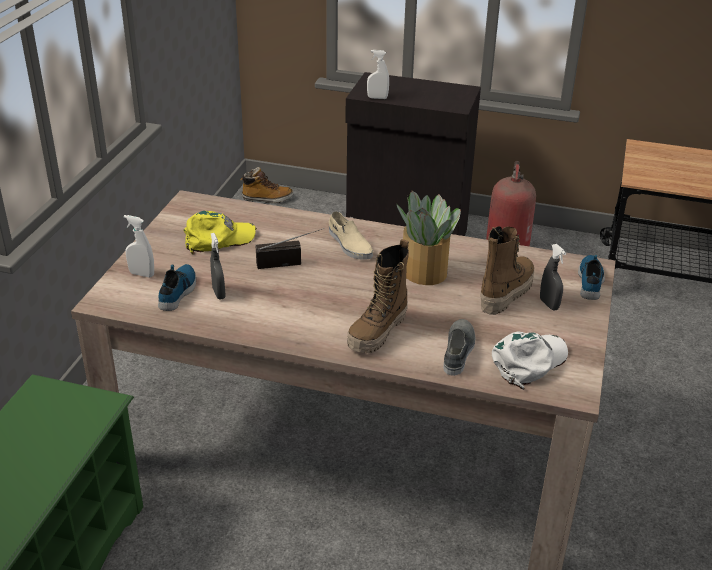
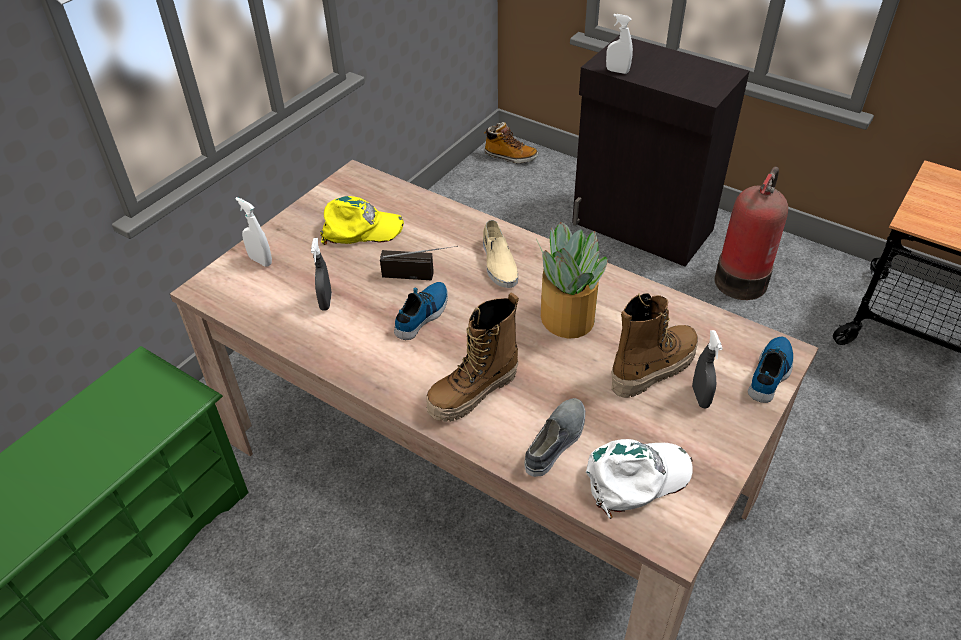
camera: 20 degrees right, 10 degrees up
(178, 291) = (286, 290): shoe -> shoe (423, 314)

